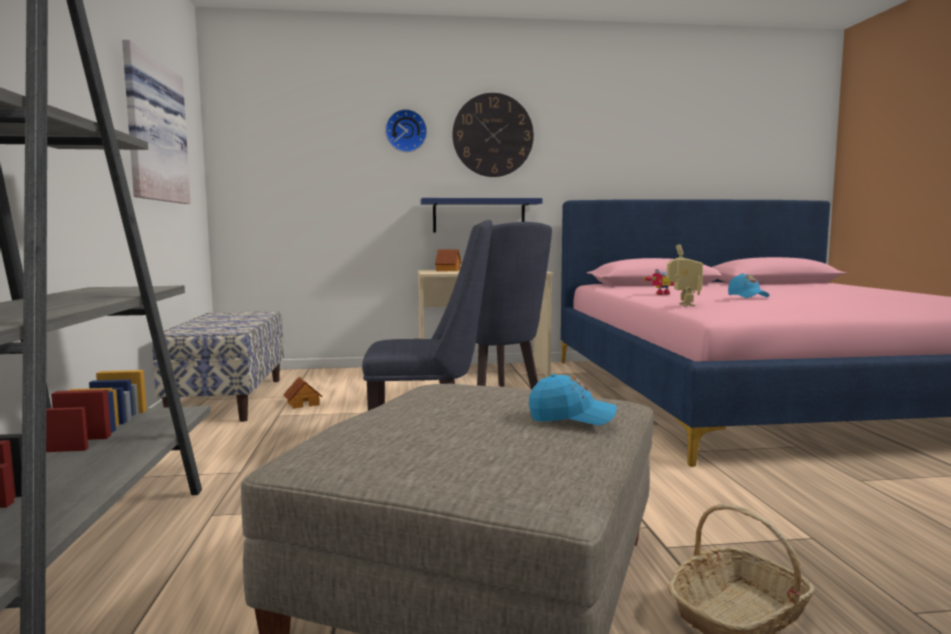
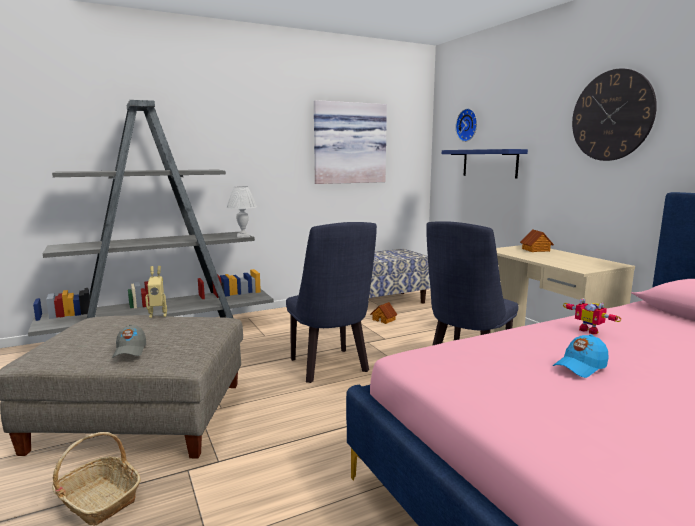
camera: 70 degrees right, 5 degrees up
(160, 286) = (243, 236): none -> white table lamp
(406, 131) = (538, 118): wall clock -> wall clock (468, 125)
(479, 215) = (588, 200): blue shelf -> blue shelf (489, 163)
(572, 417) = (130, 350): blue cap -> grey cap
(683, 305) = (475, 341): toy robot -> toy robot (158, 314)

